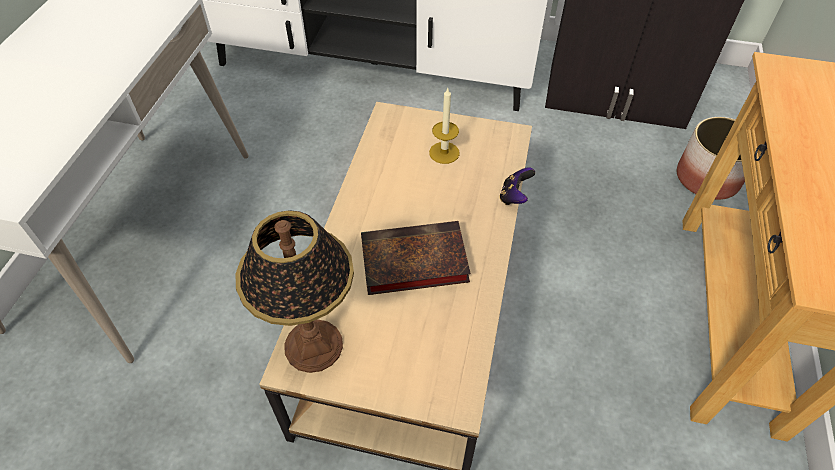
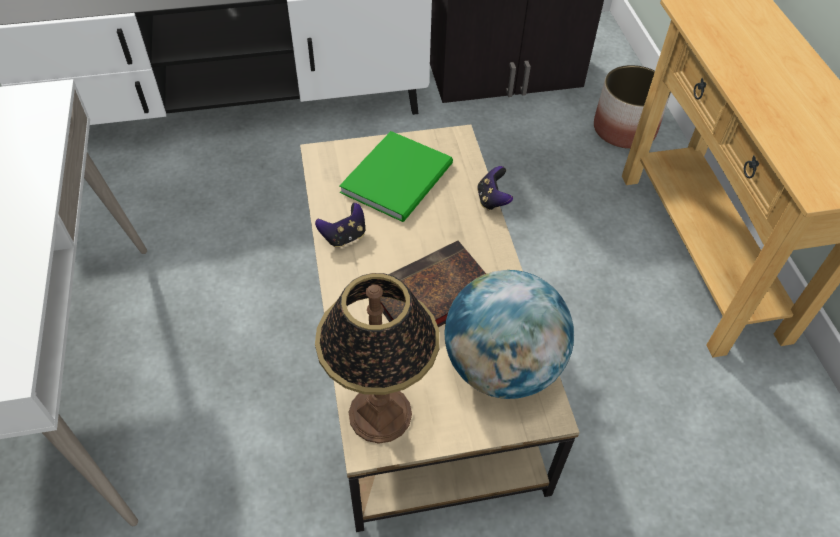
camera: 25 degrees left, 0 degrees up
(369, 187) = (344, 236): none -> game controller
(440, 346) = (501, 367): none -> globe
(444, 153) = (401, 177): candle -> green book

